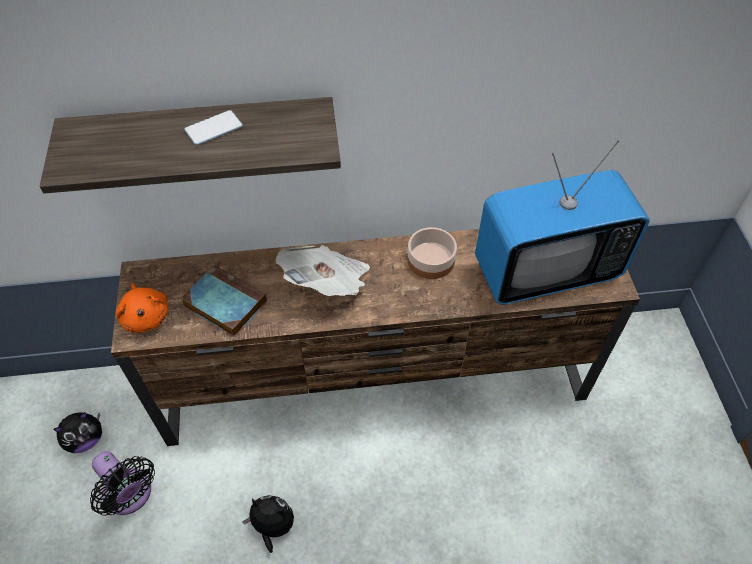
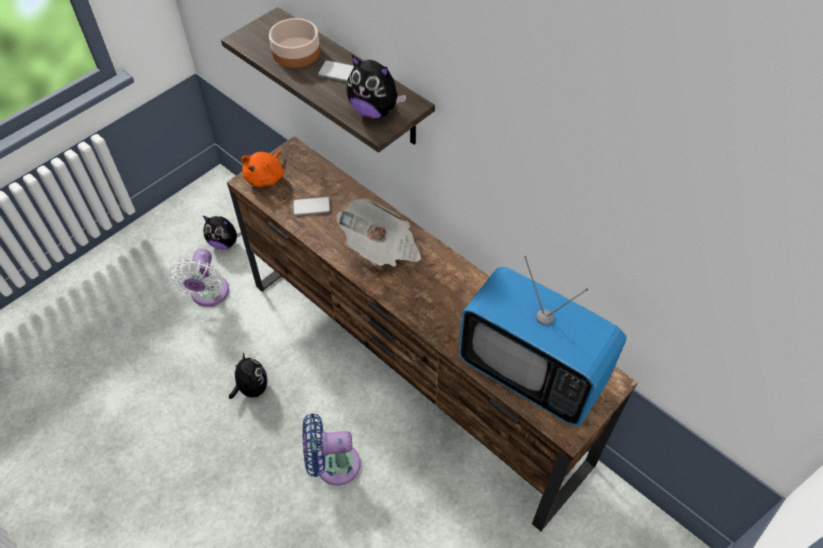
camera: 50 degrees right, 0 degrees up
(130, 495) = (209, 295): black fan -> white fan
(224, 303) = (311, 207): book -> phone
(292, 136) = (374, 111): none -> plush toy
(410, 509) = (333, 464): none -> blue fan
(431, 260) = (464, 293): bowl -> bowl (296, 53)

